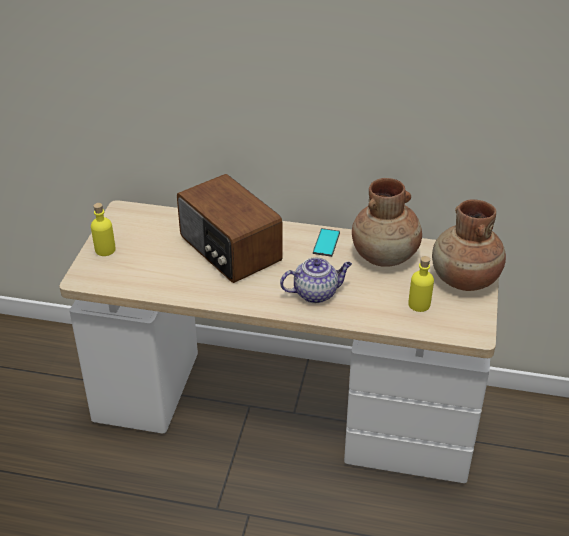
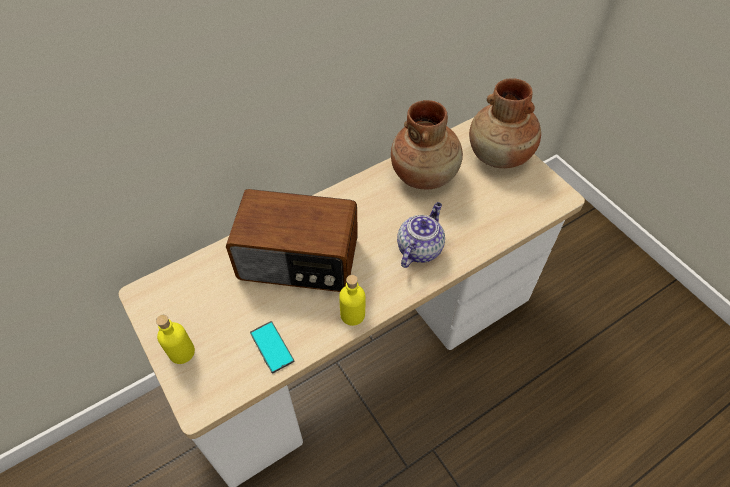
camera: 45 degrees left, 15 degrees up
(326, 243) = (368, 194): phone -> phone (271, 347)
(419, 304) = (499, 200): yellow bottle -> yellow bottle (352, 314)

